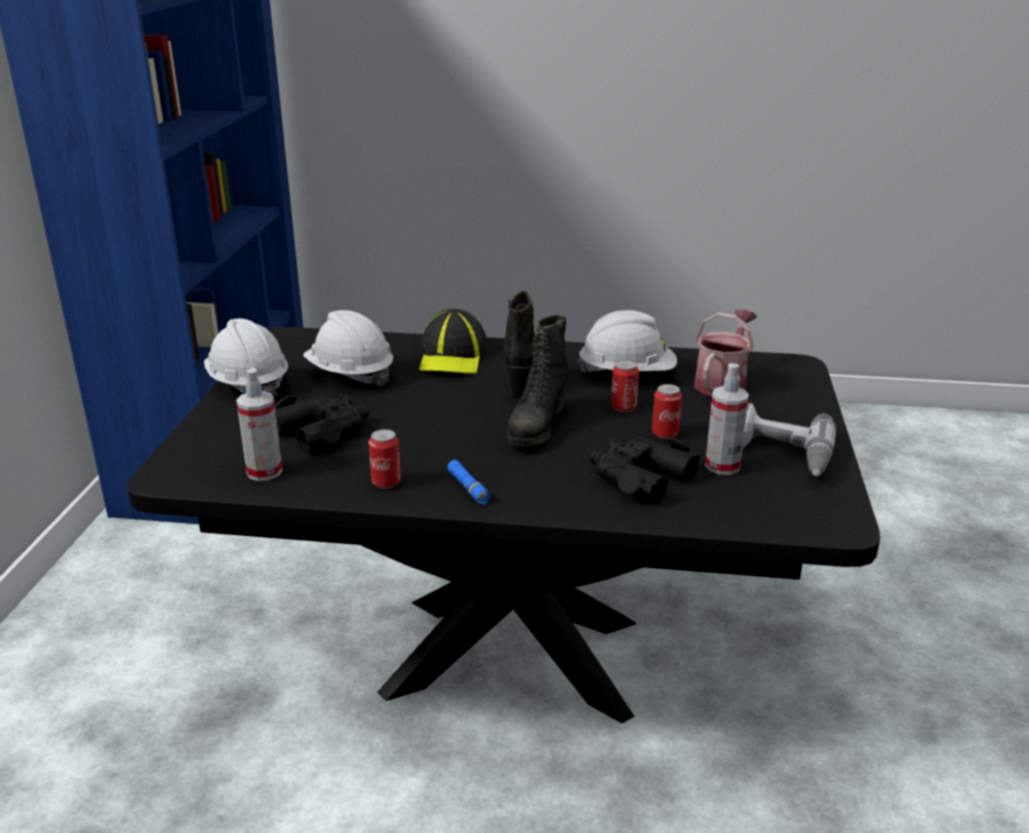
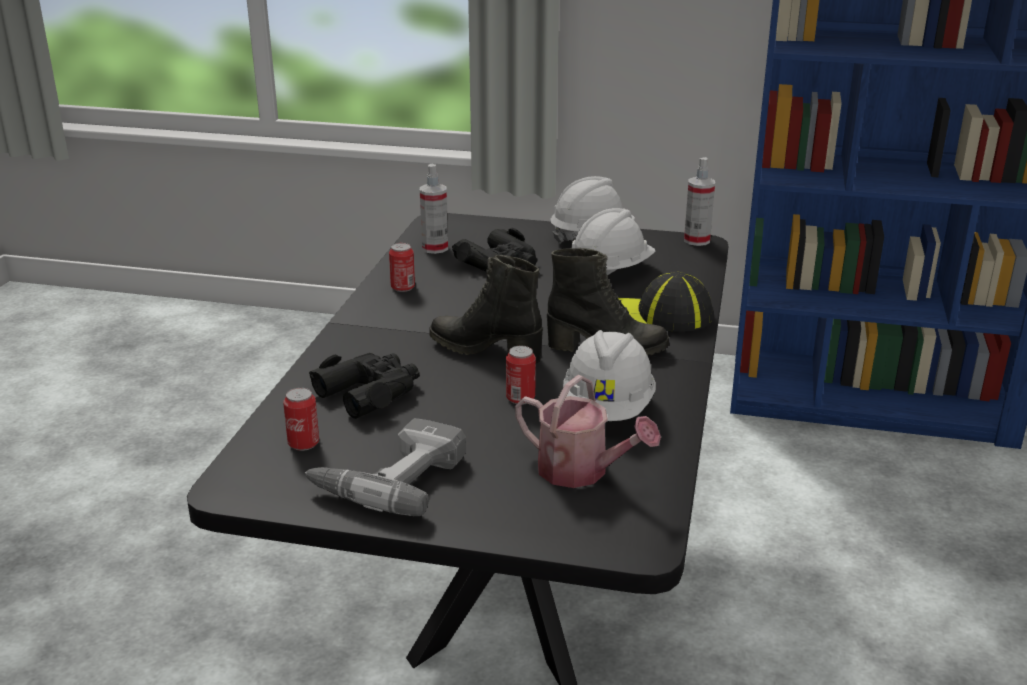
camera: 95 degrees right, 0 degrees up
(468, 488) = (381, 317): blue flashlight -> none
(665, 433) = (454, 416): can -> can (303, 443)
(722, 466) = (373, 440): spray bottle -> spray bottle (696, 240)

